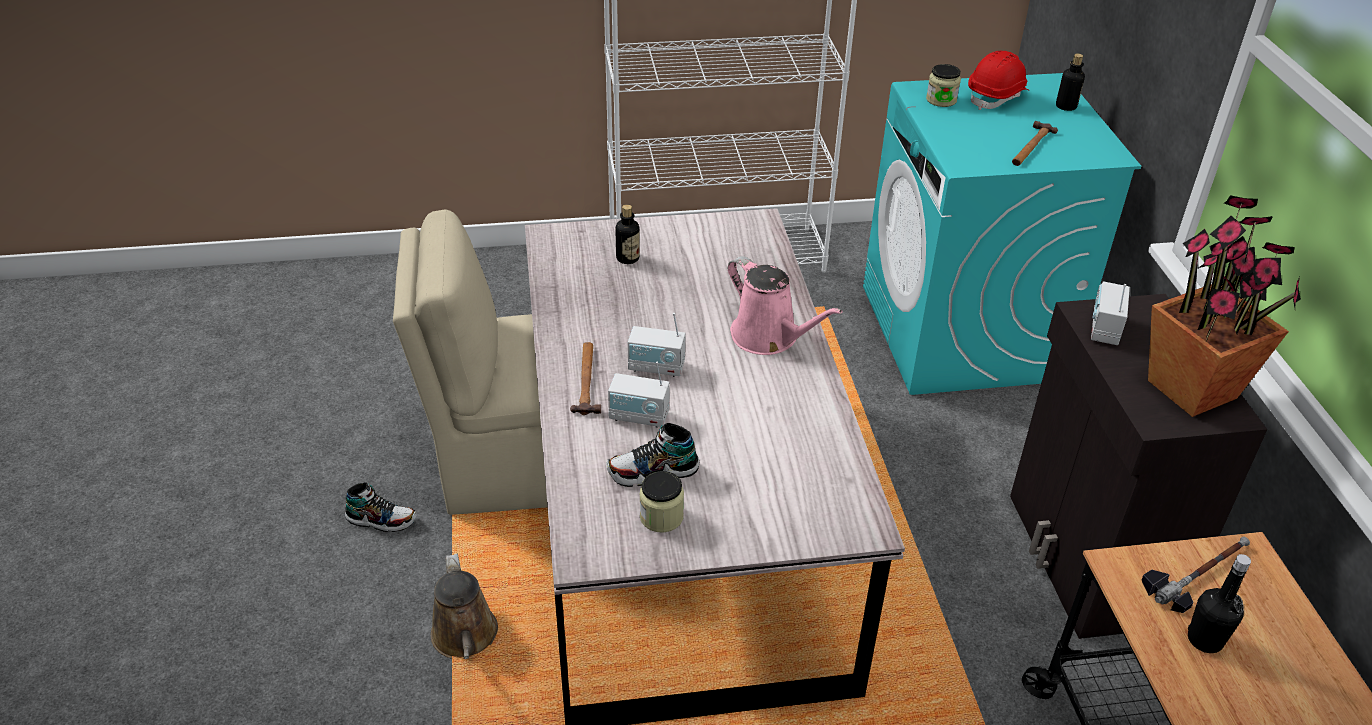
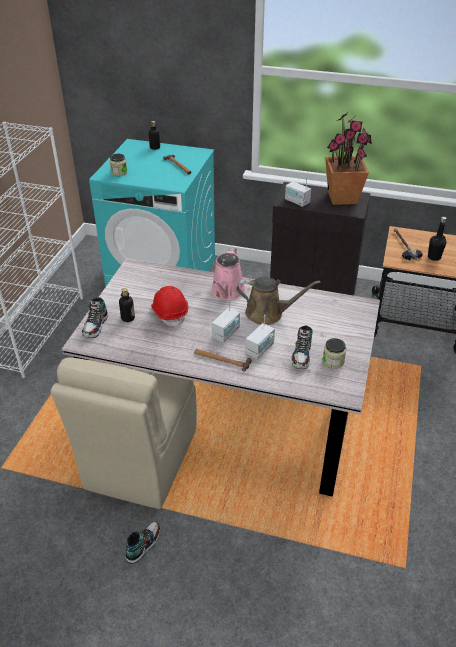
camera: 65 degrees left, 0 degrees up
(465, 638) = (255, 524): brown watering can -> brown watering can (268, 314)
(589, 236) = (95, 326): none -> shoe
(769, 337) = (227, 292): pink watering can -> pink watering can turned 120 degrees clockwise
(997, 96) = (130, 159): red hard hat -> red hard hat (170, 313)

